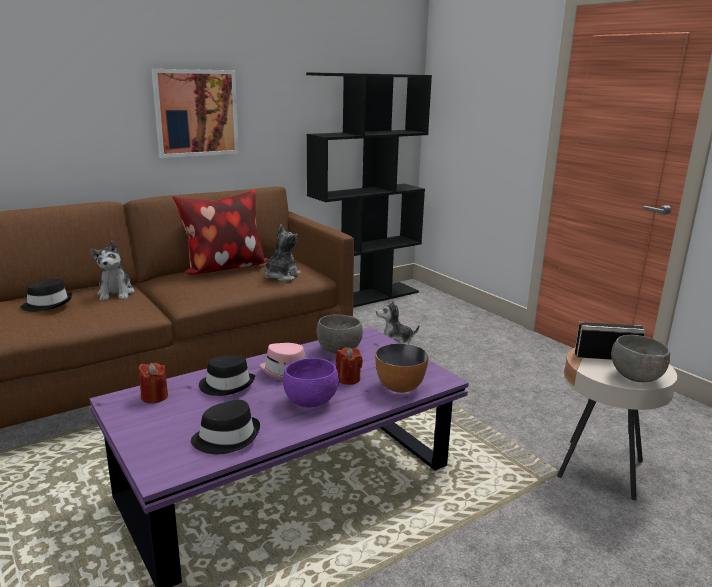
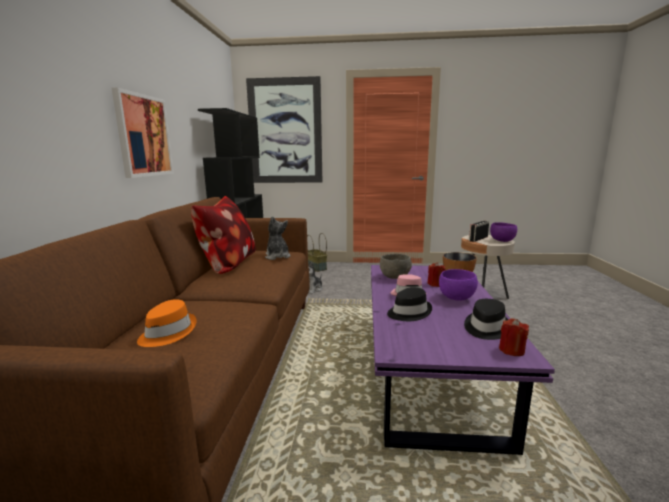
camera: 50 degrees left, 5 degrees down
(48, 304) = (167, 333): black hat -> orange hat
(116, 293) = (192, 305): plush toy -> none
(154, 397) = (402, 337): red candle -> red candle (511, 350)
(466, 318) = (316, 267): none -> basket
(474, 97) = (285, 131): none -> picture
(635, 378) = (502, 241): grey bowl -> purple bowl

